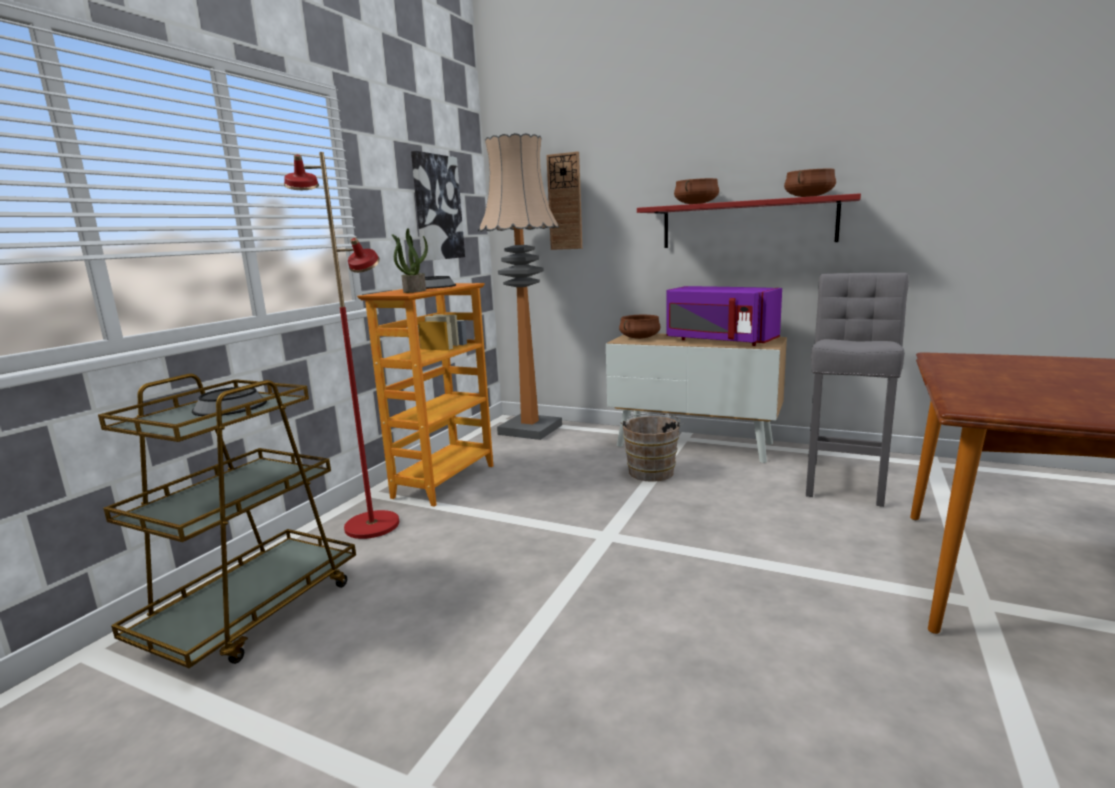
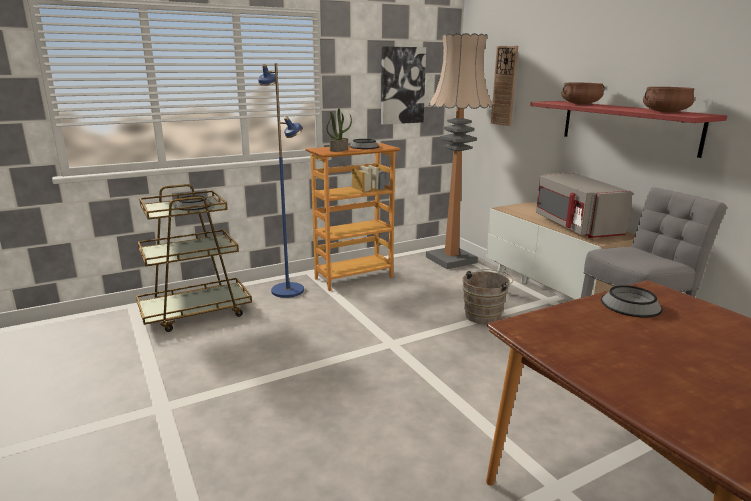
camera: 35 degrees right, 5 degrees up
(372, 525) = (288, 290): red floor lamp -> blue floor lamp
(639, 338) = (524, 209): brown cooking pot -> none
(719, 341) = (575, 226): purple microwave -> grey microwave
(970, 368) = (630, 304): none -> bowl

